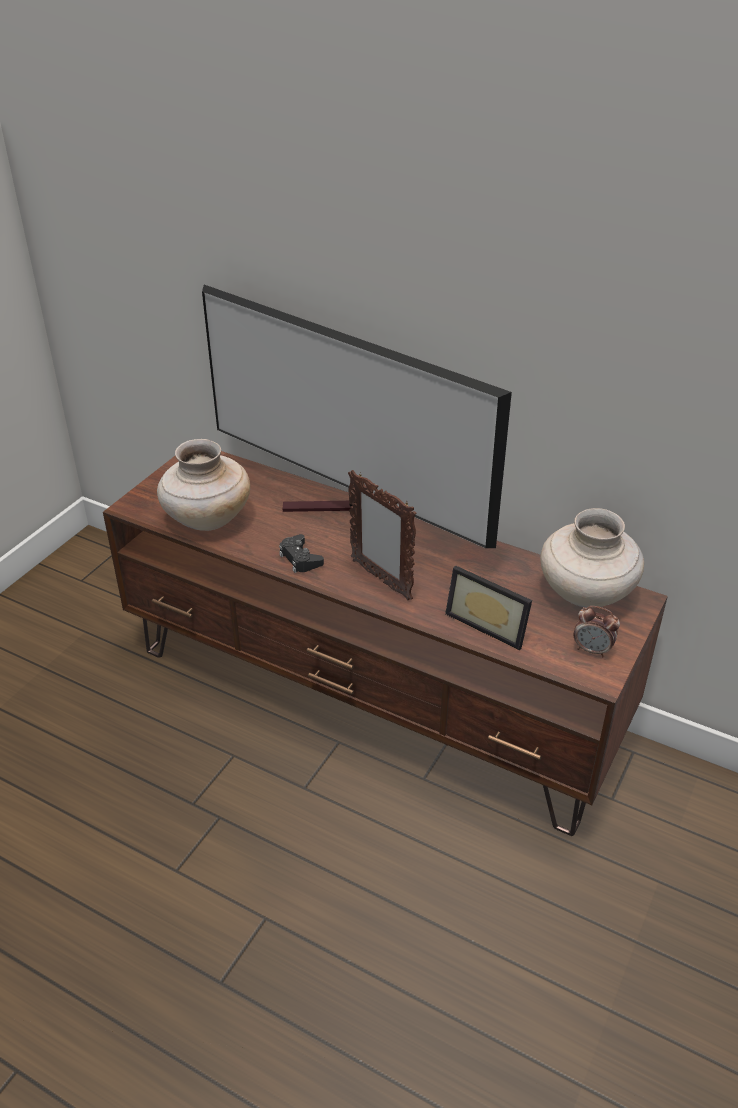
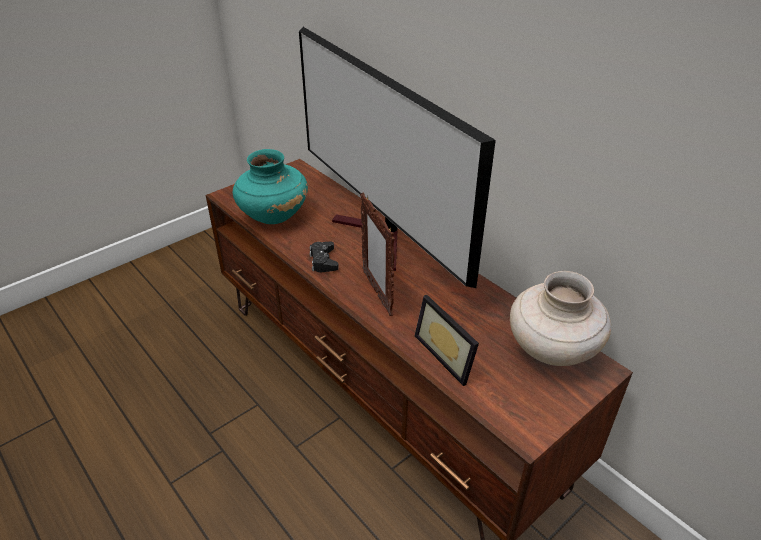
camera: 20 degrees right, 0 degrees up
(207, 519) = (273, 216): beige vase -> turquoise vase
(592, 650) = (532, 405): alarm clock -> none

